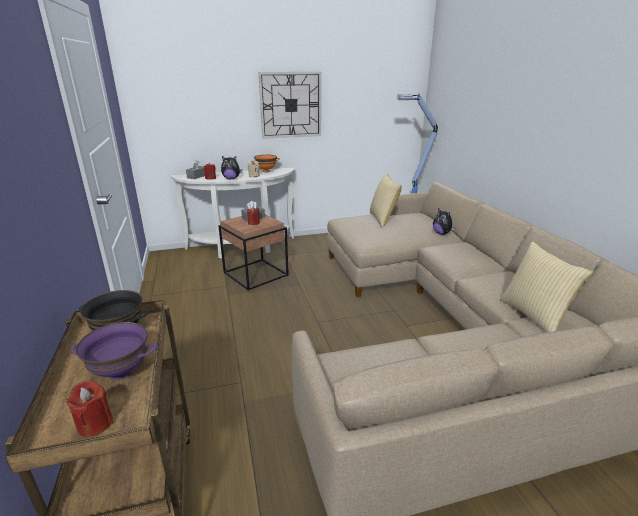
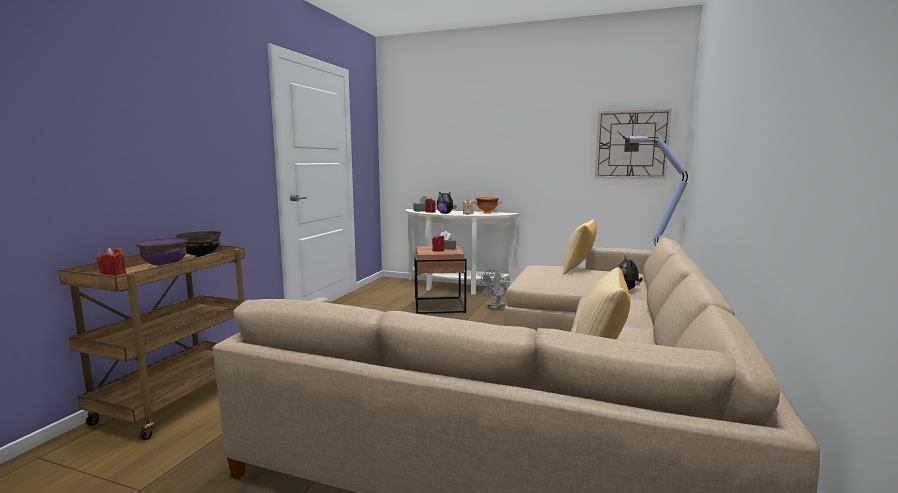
camera: 35 degrees right, 15 degrees down
(290, 105) = (520, 150): wall clock -> wall clock (631, 144)
(303, 262) = (494, 307): none -> grey fan

